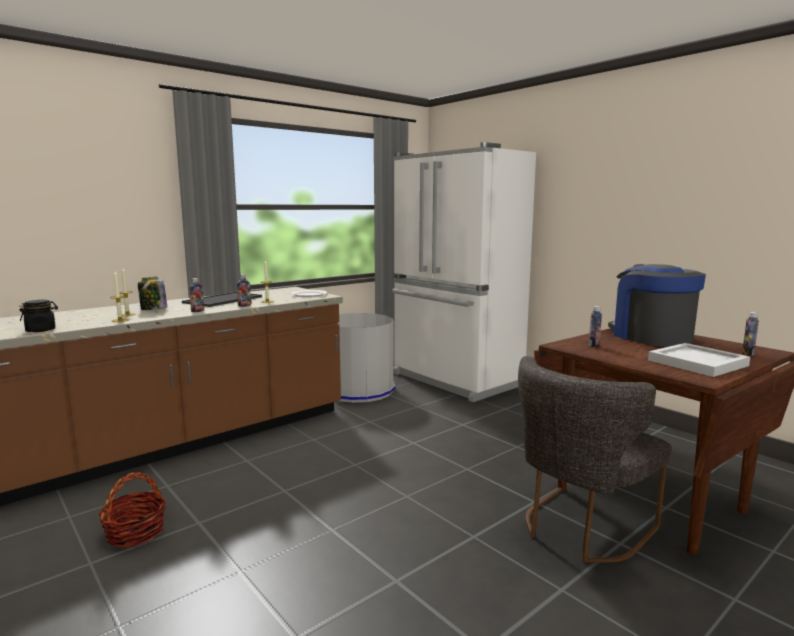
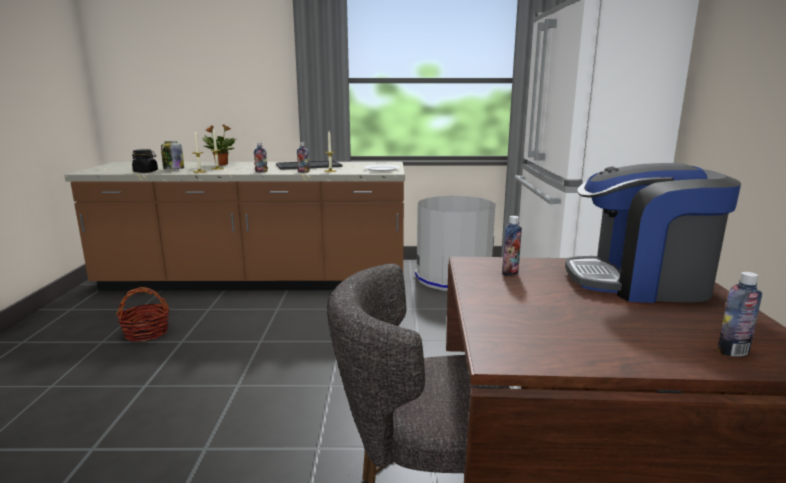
camera: 40 degrees right, 5 degrees up
(111, 310) = (221, 164): none -> potted plant
(153, 309) = (243, 167): jar -> jar (173, 169)
(650, 337) = (640, 283): coffee machine -> coffee machine turned 105 degrees counterclockwise
(695, 363) = (576, 333): white tray -> none

